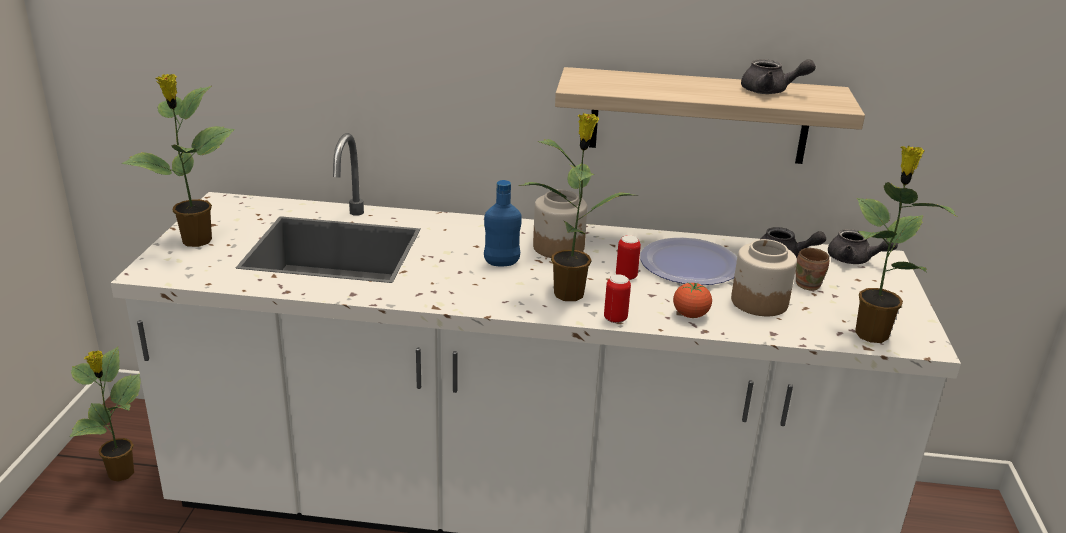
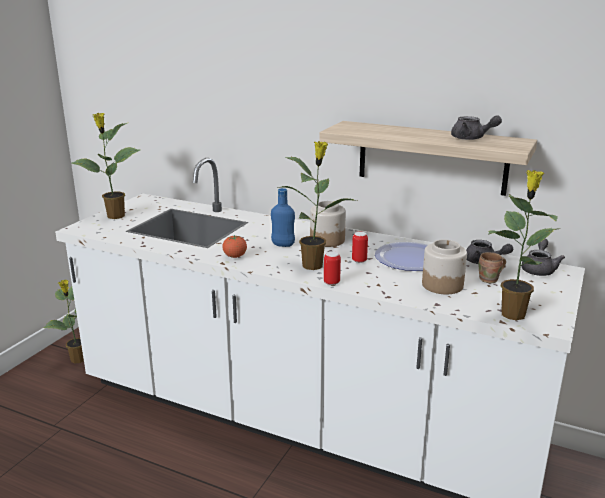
camera: 20 degrees right, 5 degrees down
(690, 315) = (385, 287): tomato -> tomato (235, 256)
(854, 260) = (539, 269): grey teapot -> grey teapot turned 120 degrees counterclockwise

